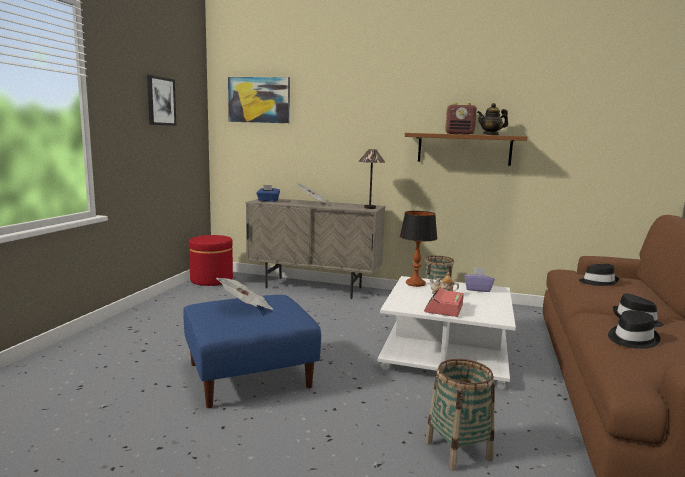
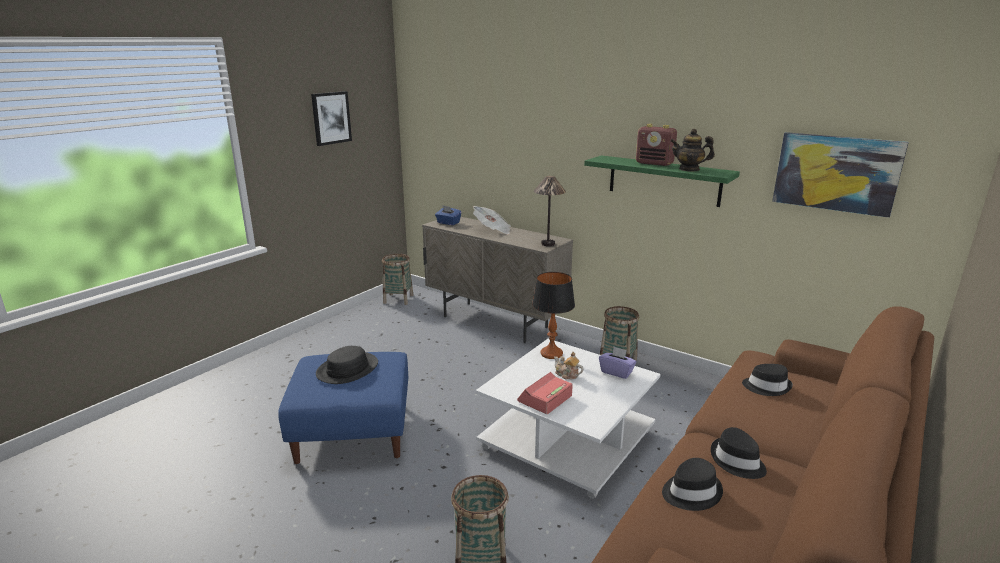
camera: 20 degrees right, 10 degrees up
(211, 280) = (398, 299): red ottoman -> basket
(246, 307) = (347, 369): newspaper -> black hat
(259, 100) = (445, 105): picture -> picture (836, 173)
(464, 149) = (664, 180): brown shelf -> green shelf

